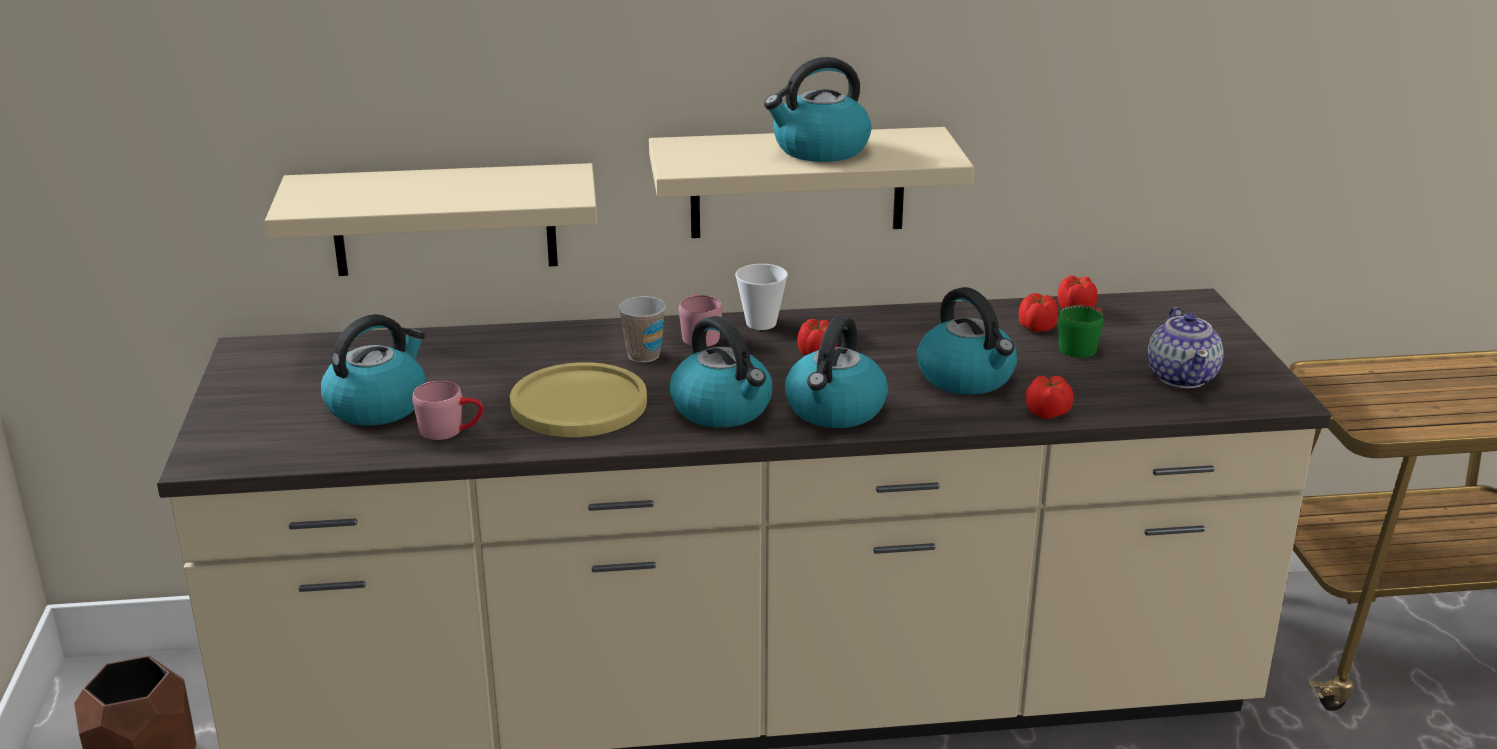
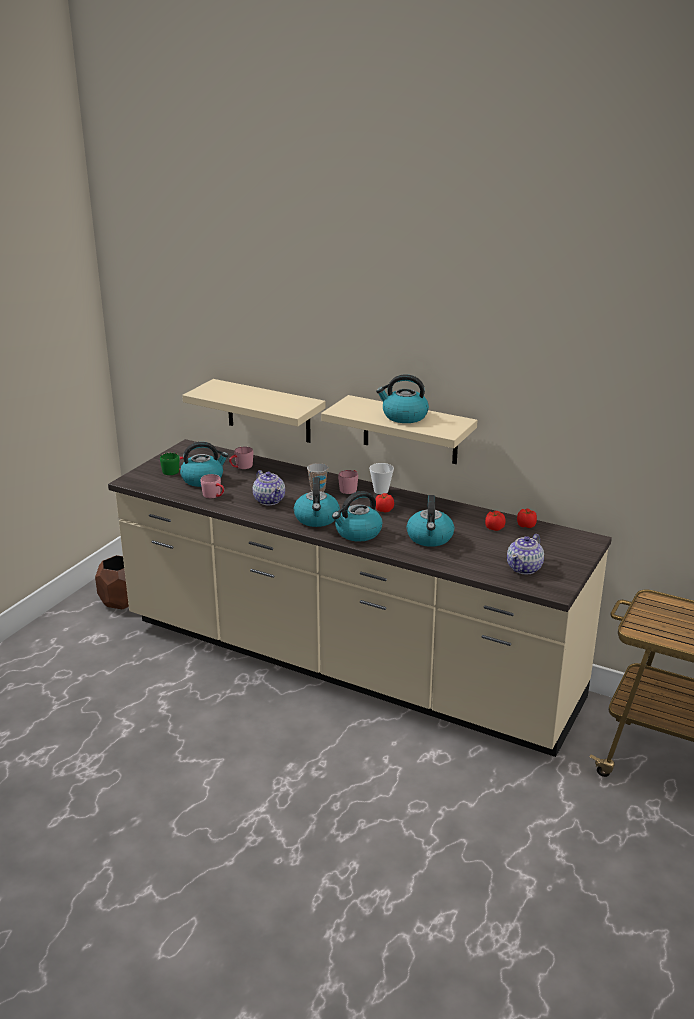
camera: 35 degrees right, 0 degrees up
(426, 358) = (241, 467): none -> pink mug
(579, 403) = (269, 500): yellow plate -> teapot
(1048, 413) = (440, 562): tomato -> none
(1082, 346) = (501, 541): green mug -> green mug (175, 471)

